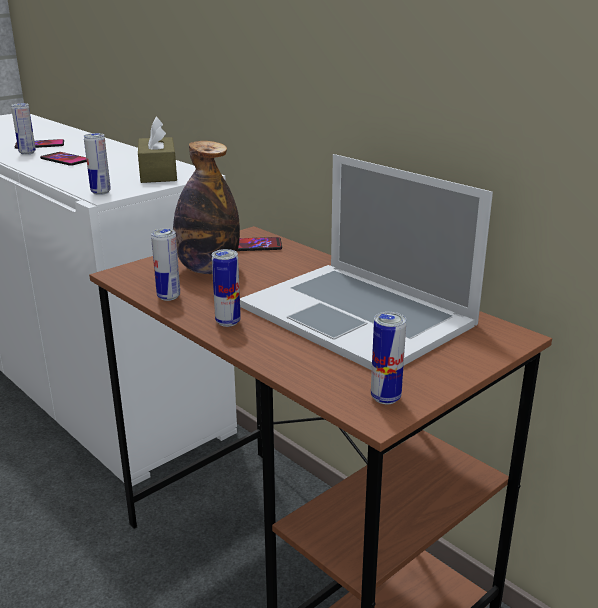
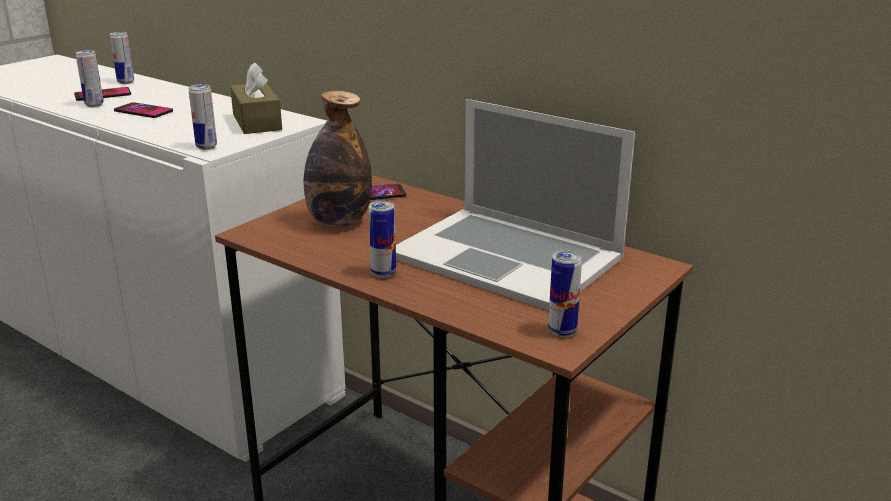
camera: 10 degrees left, 0 degrees up
(168, 297) = (311, 252): can -> can (125, 82)

